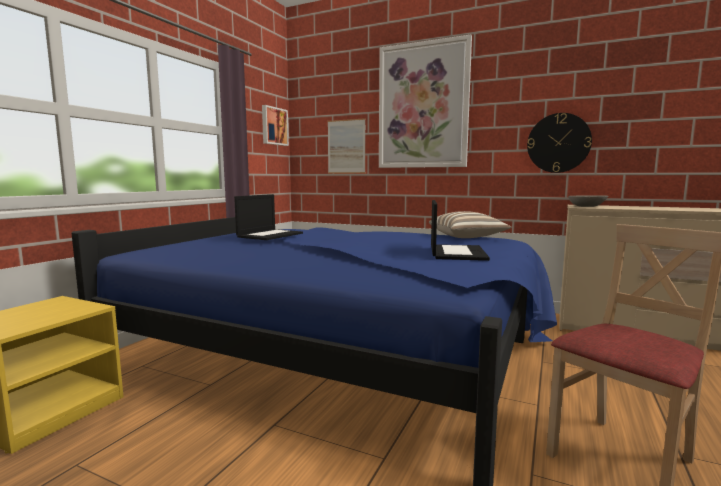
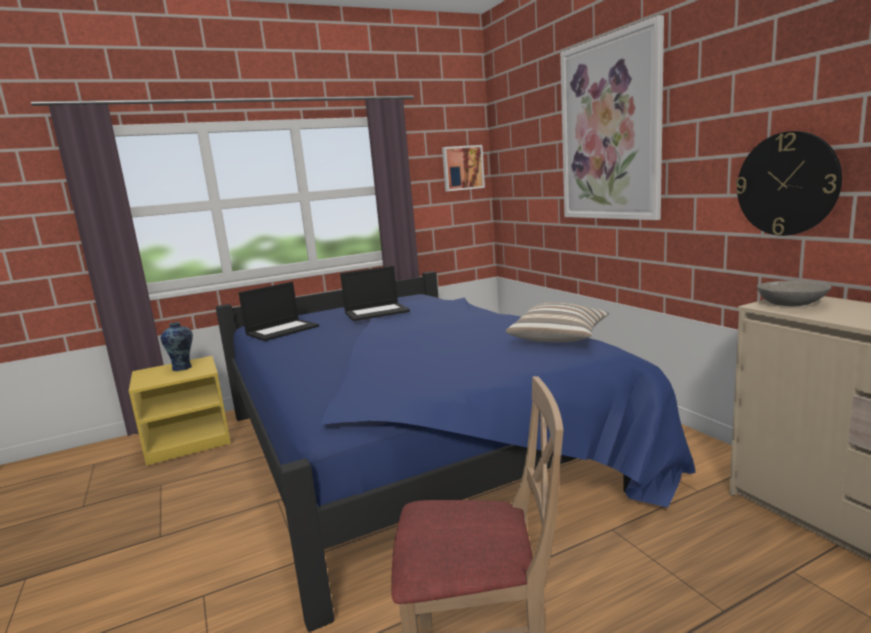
camera: 40 degrees right, 5 degrees up
(43, 309) = (183, 368): none -> vase
(346, 146) = (537, 187): picture -> none
(456, 252) = (455, 369): laptop -> laptop (282, 330)

